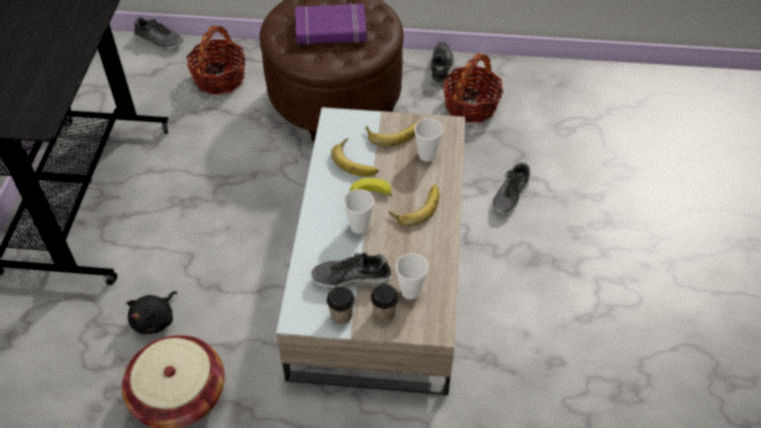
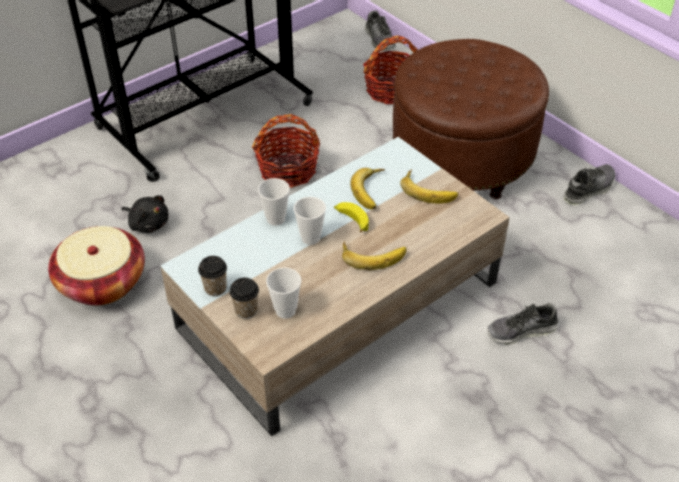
camera: 45 degrees right, 5 degrees down
(155, 320) = (148, 223): black plush toy -> black plush toy turned 135 degrees counterclockwise
(331, 30) = (468, 79): purple book -> none
(352, 278) = (256, 269): shoe -> none
(427, 155) = (434, 224): cup -> cup (275, 219)
(470, 106) = (578, 236): basket -> basket (288, 170)

